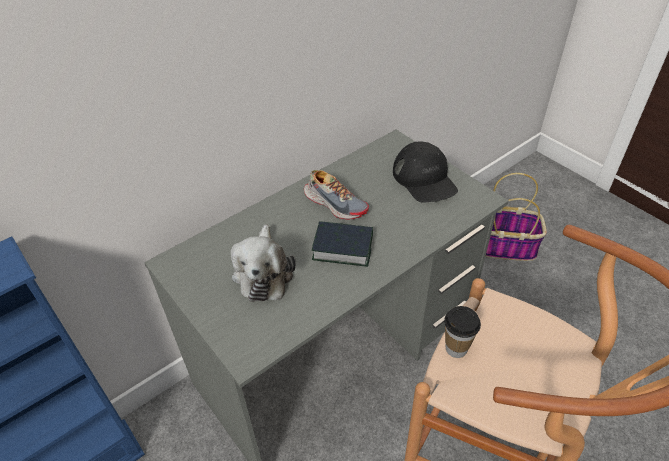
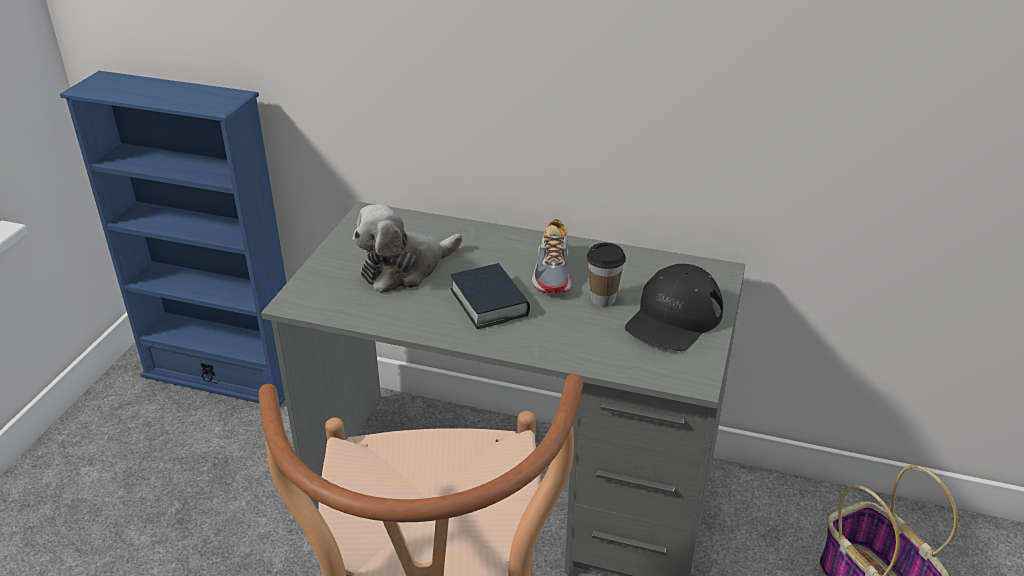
camera: 55 degrees right, 10 degrees down
(456, 348) = (422, 442): cup -> cup (603, 299)

